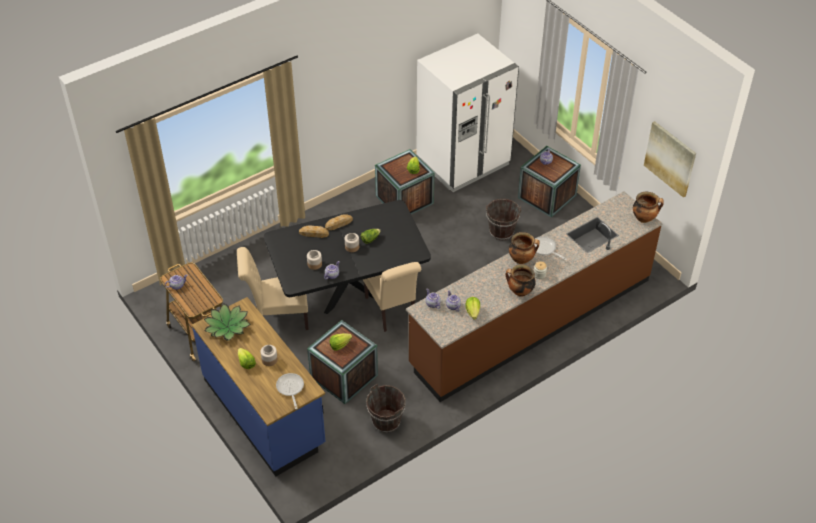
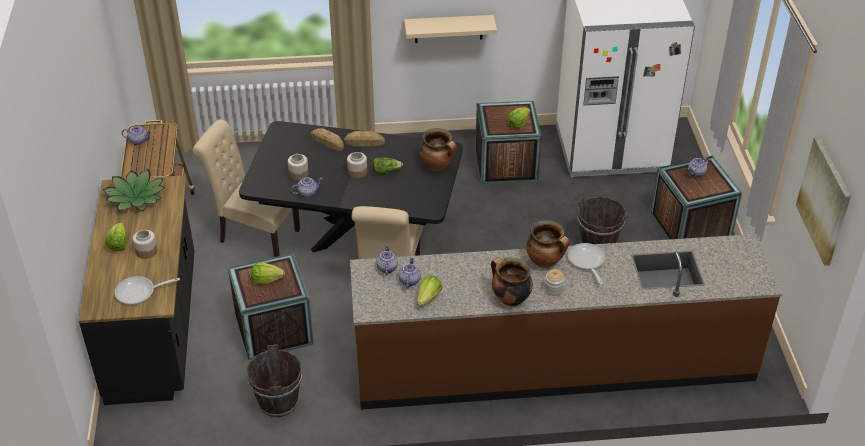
camera: 30 degrees right, 5 degrees down
(265, 412) = (155, 328): blue counter -> black counter
(290, 388) = (139, 292): frying pan -> frying pan turned 120 degrees counterclockwise
(344, 120) = (448, 28): none -> beige shelf
(644, 218) = (760, 278): cooking pot -> cooking pot (438, 166)

